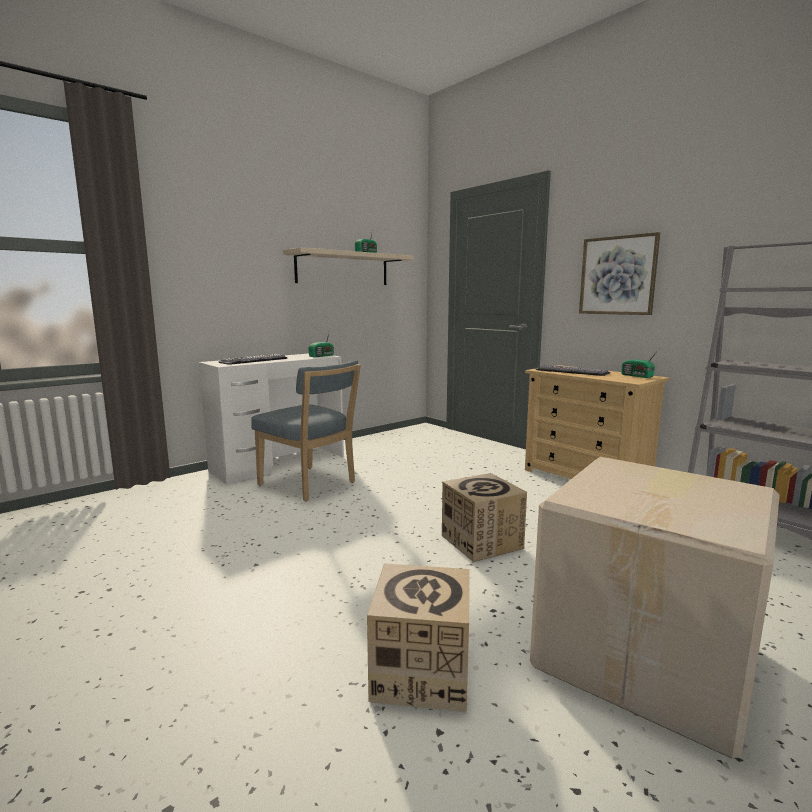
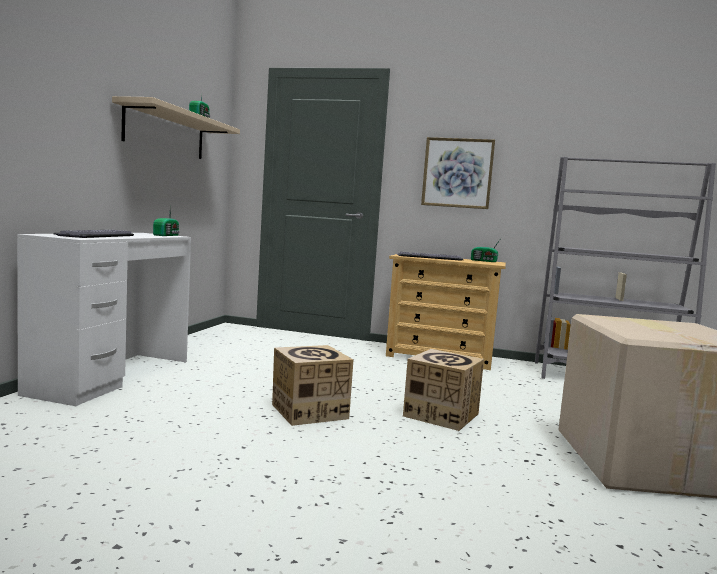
camera: 35 degrees left, 5 degrees down
(310, 484) = (194, 392): blue chair -> none
(421, 671) = (548, 514): cardboard box -> cardboard box (309, 411)

